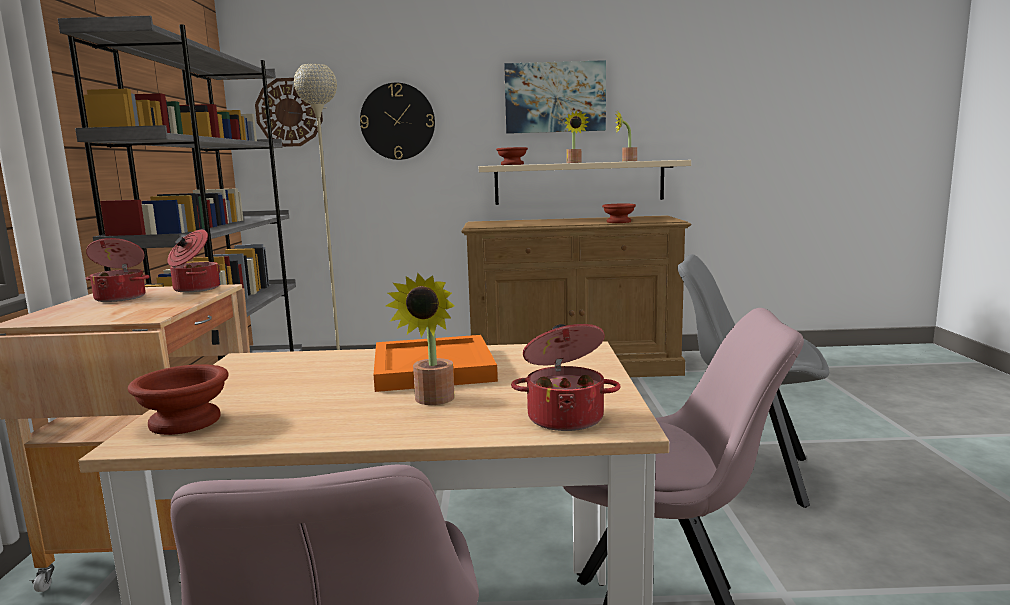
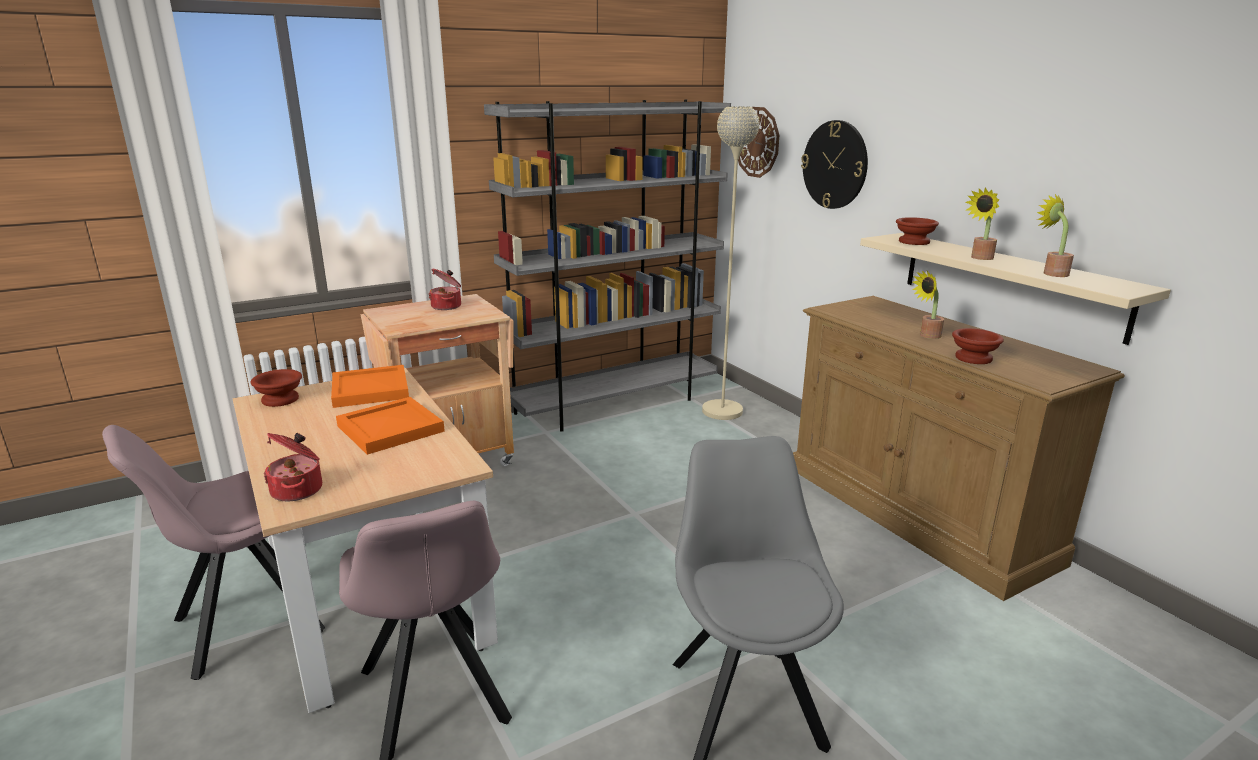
camera: 60 degrees right, 10 degrees up
(195, 289) = (483, 312): cooking pot -> none
(272, 370) = (371, 389): none -> orange tray
(432, 401) = (322, 446): potted plant -> potted plant (927, 336)
(555, 97) = (1002, 158): picture -> none

